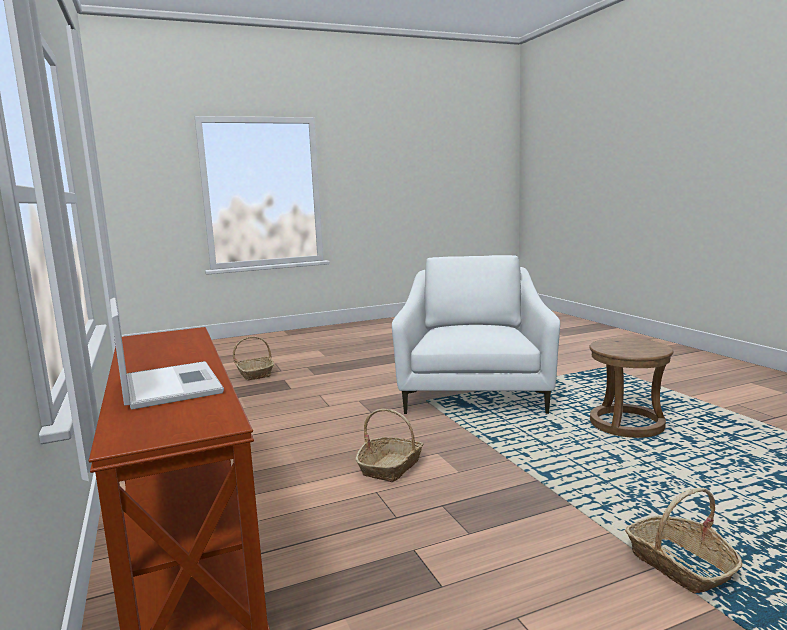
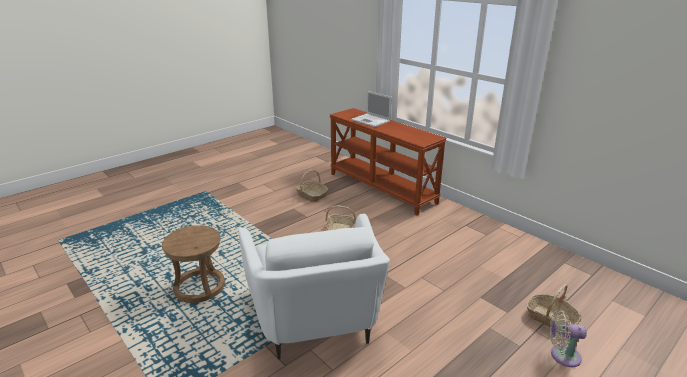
camera: 160 degrees right, 15 degrees up
(284, 362) = (562, 355): none -> beige fan
(680, 565) = (220, 209): basket -> basket (311, 195)

